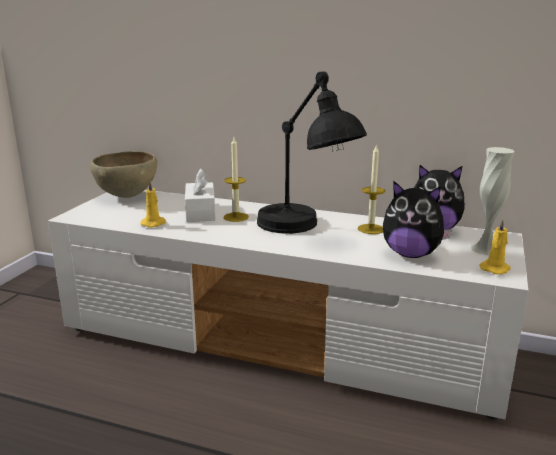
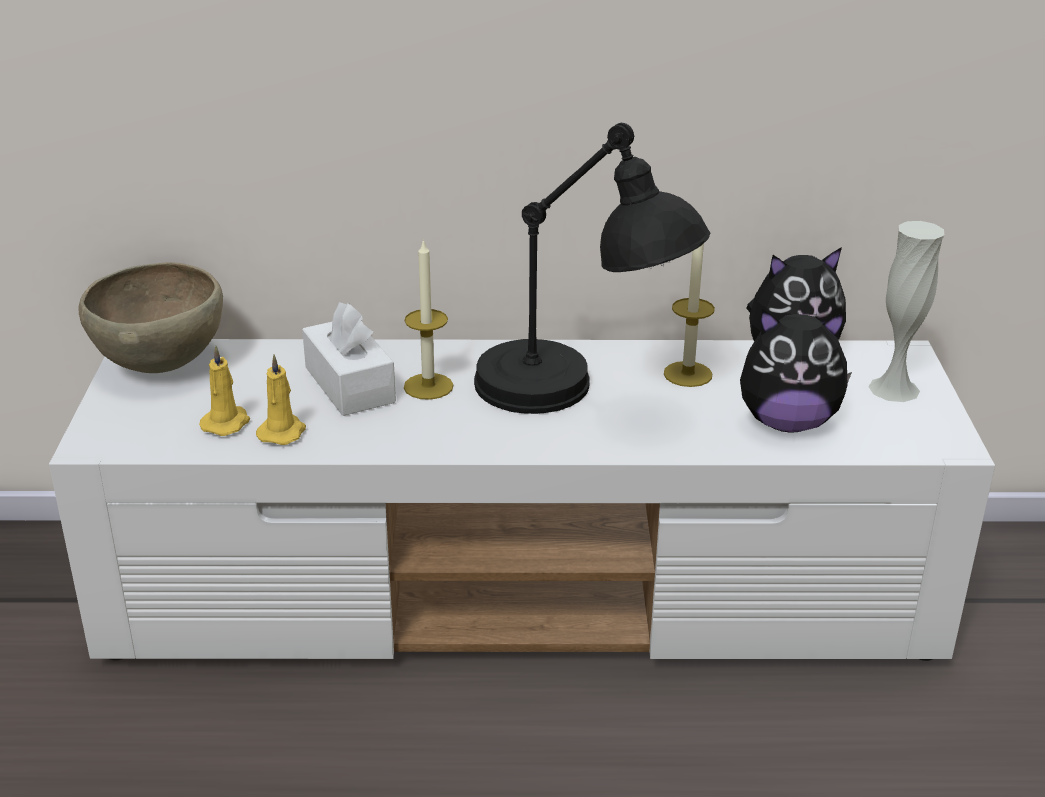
camera: 20 degrees left, 10 degrees up
(495, 268) = (929, 429): yellow candle -> yellow candle (227, 423)

